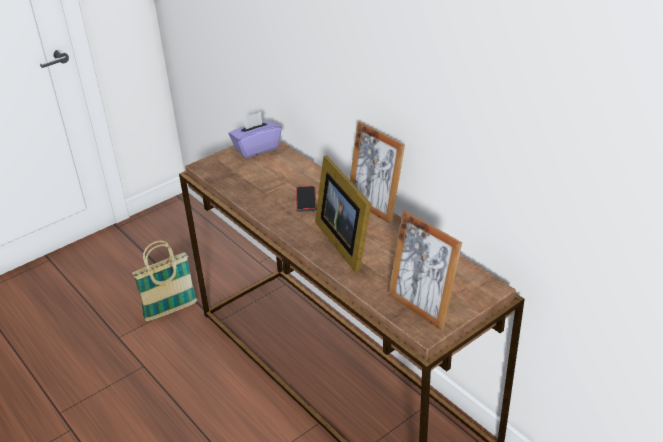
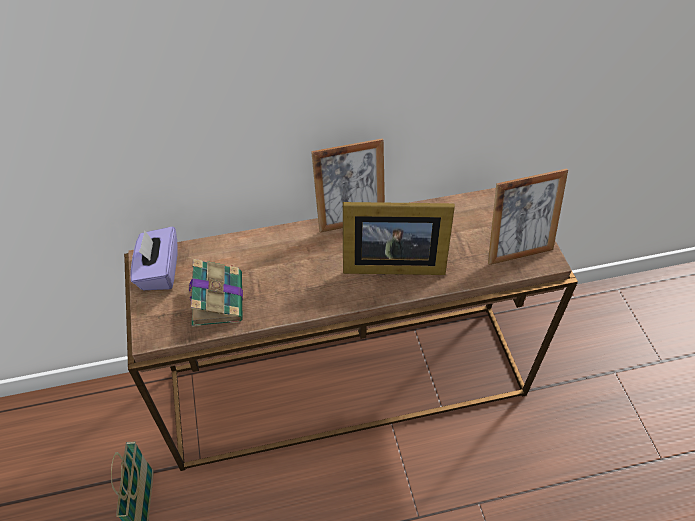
camera: 65 degrees left, 15 degrees up
(250, 178) = (217, 298): none -> book
(306, 200) = (298, 266): phone -> none

